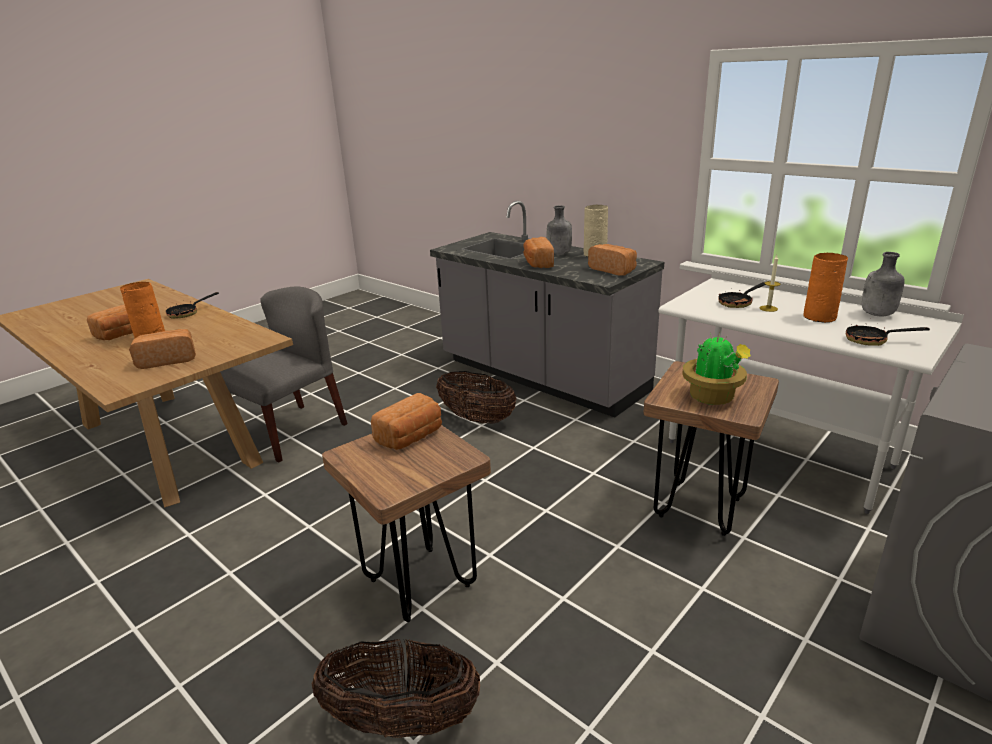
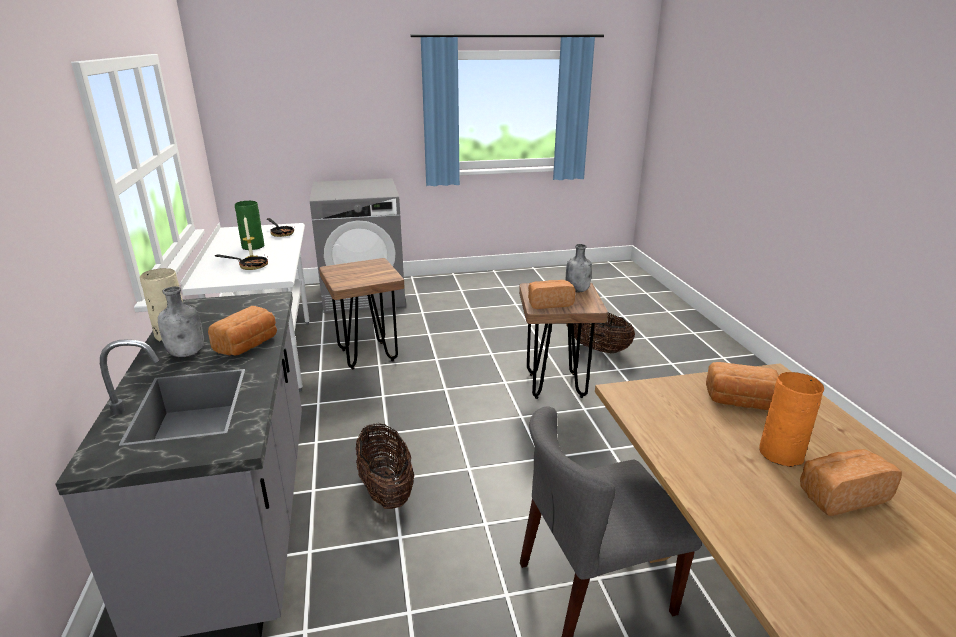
camera: 145 degrees left, 0 degrees up
(187, 313) = (748, 520): frying pan -> none
(613, 270) = (231, 307): bread -> none
(713, 397) = (370, 270): potted plant -> none
(820, 317) = (252, 246): orange vase -> green vase
(877, 314) = (228, 239): grey bottle -> grey bottle (577, 290)

